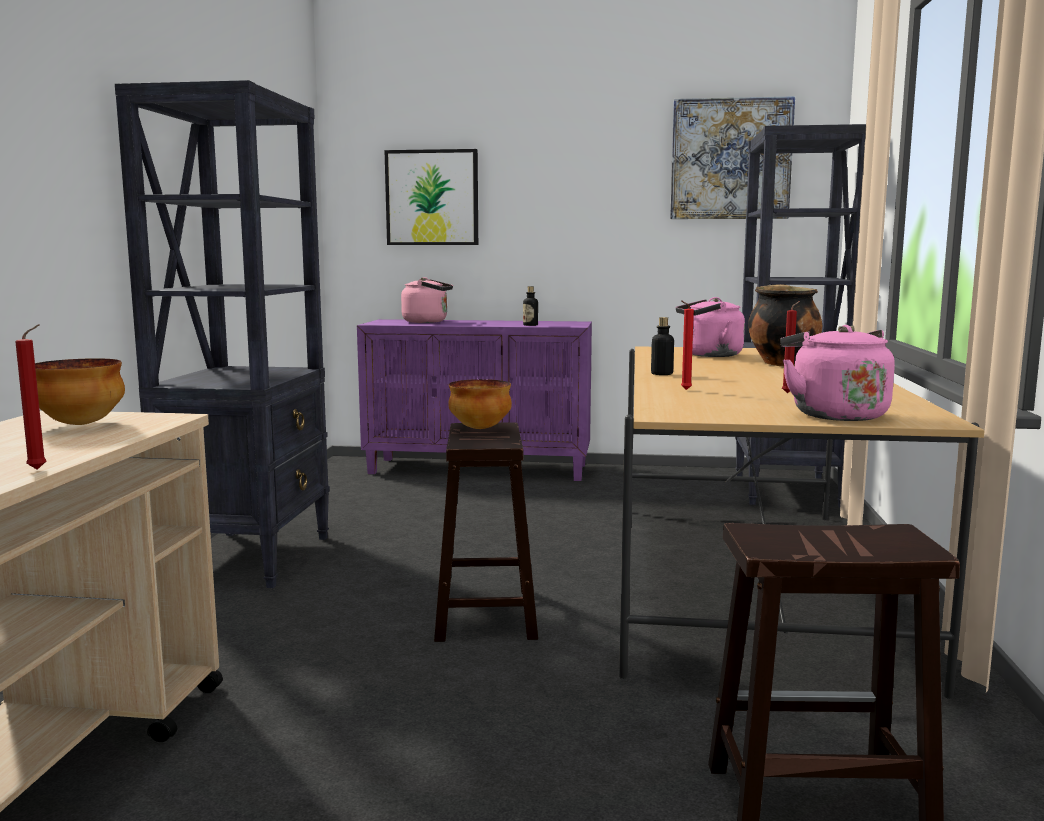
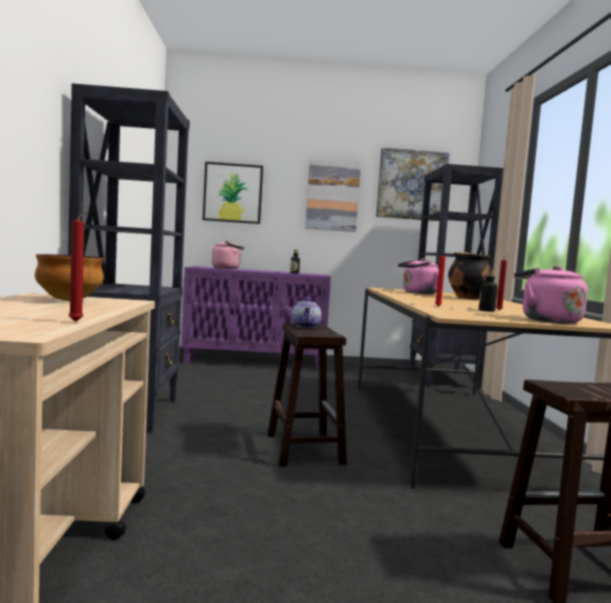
camera: 10 degrees left, 5 degrees down
(481, 428) = (306, 326): bowl -> teapot
(594, 189) = (332, 195): none -> picture
(662, 374) = (408, 299): bottle -> bottle (486, 311)

